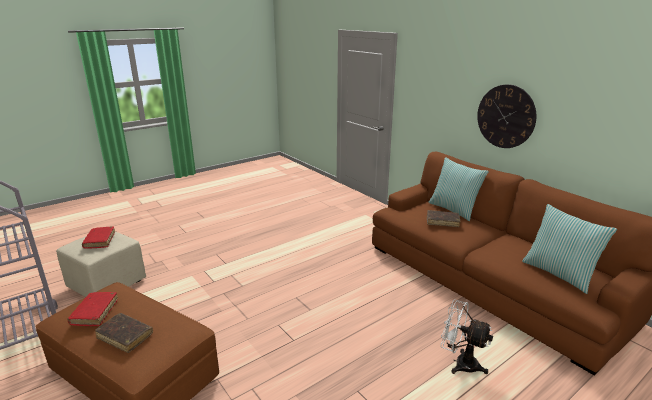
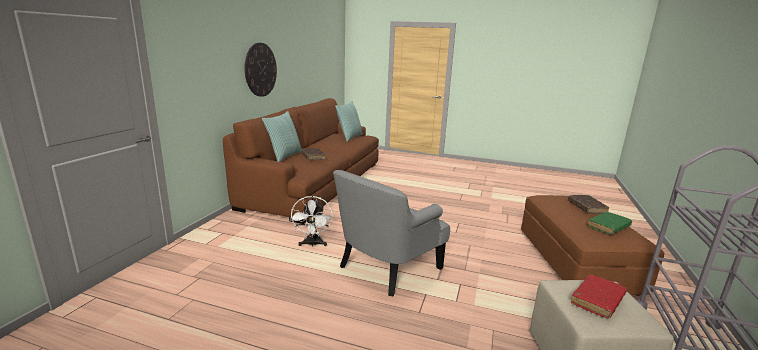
camera: 125 degrees left, 5 degrees down
(95, 313) = (608, 227): red book -> green book
(270, 261) = (387, 267): none -> grey armchair
(460, 363) = (405, 184): white fan -> white fan (312, 244)

